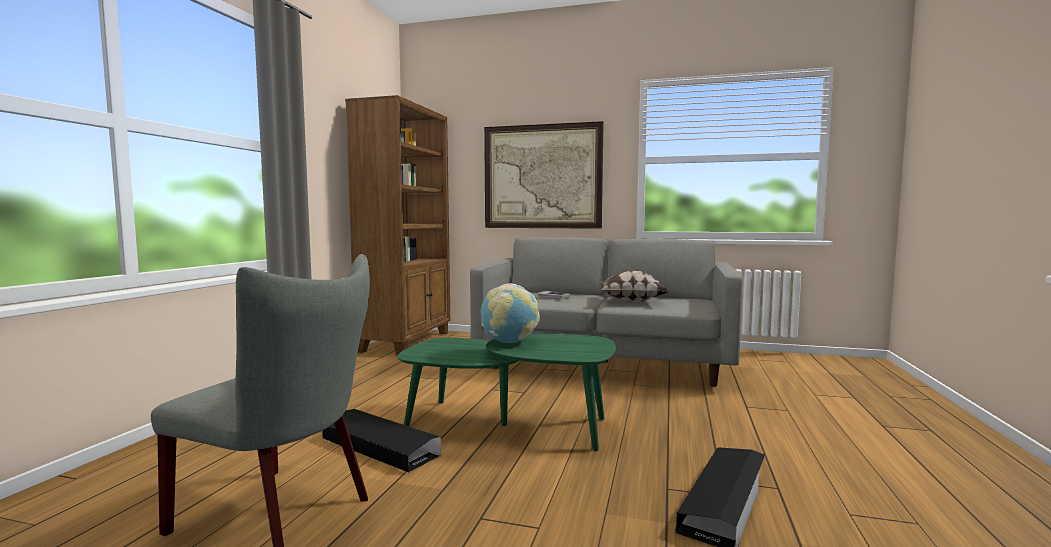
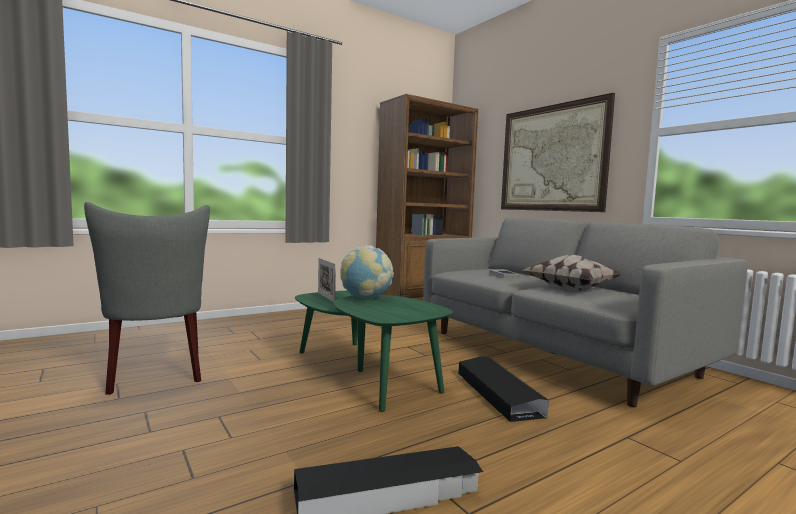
camera: 40 degrees right, 0 degrees up
(379, 447) = (265, 357): black storage box -> black storage box (498, 394)
(436, 352) = (326, 297): none -> picture frame

